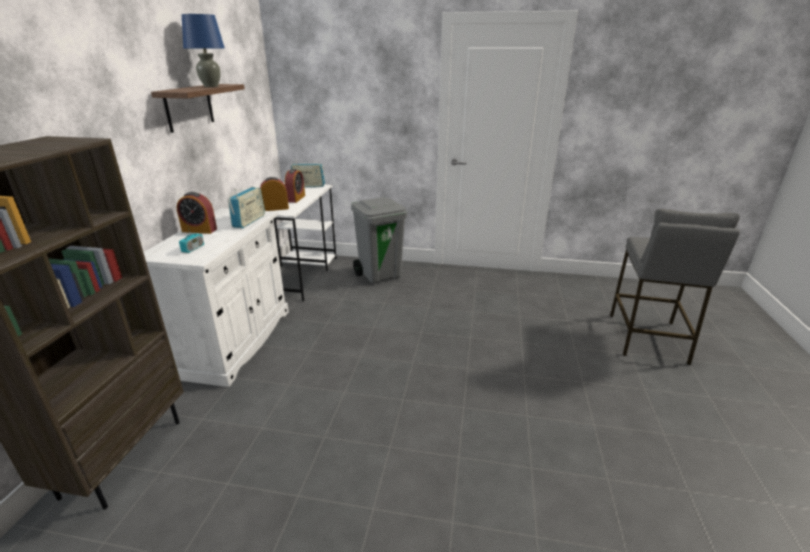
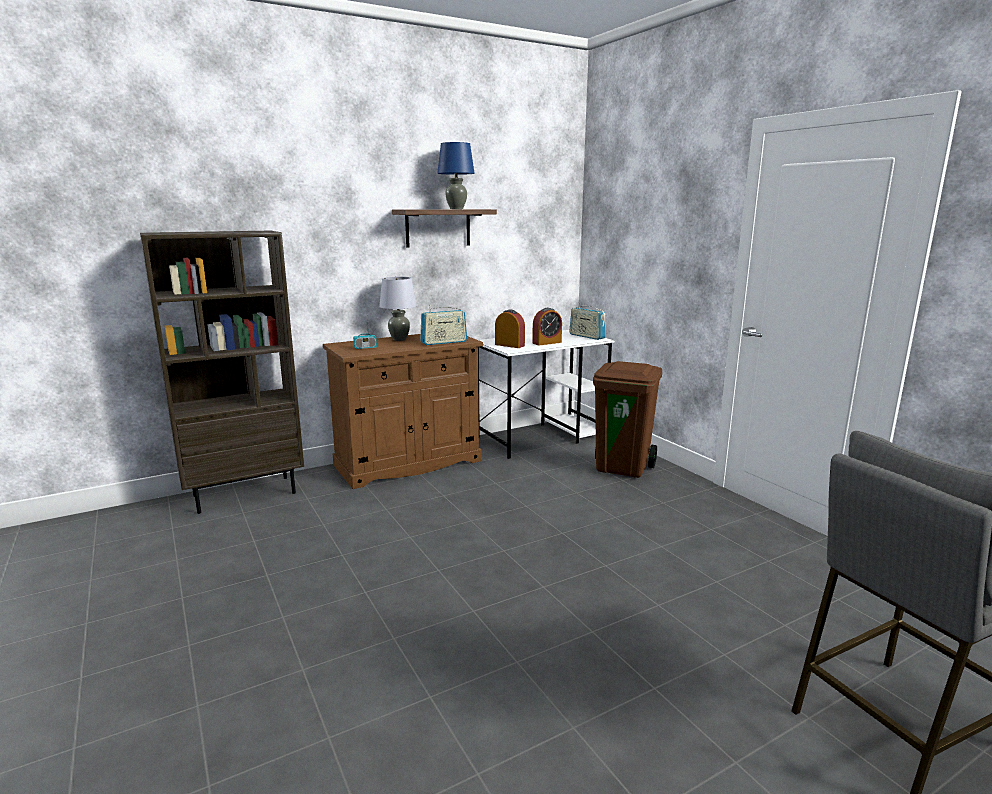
camera: 50 degrees right, 10 degrees down
(199, 230) = (399, 339): alarm clock -> grey table lamp
(235, 341) = (408, 463): white cabinet -> brown cabinet
(380, 275) = (623, 468): grey trash can -> brown trash can

